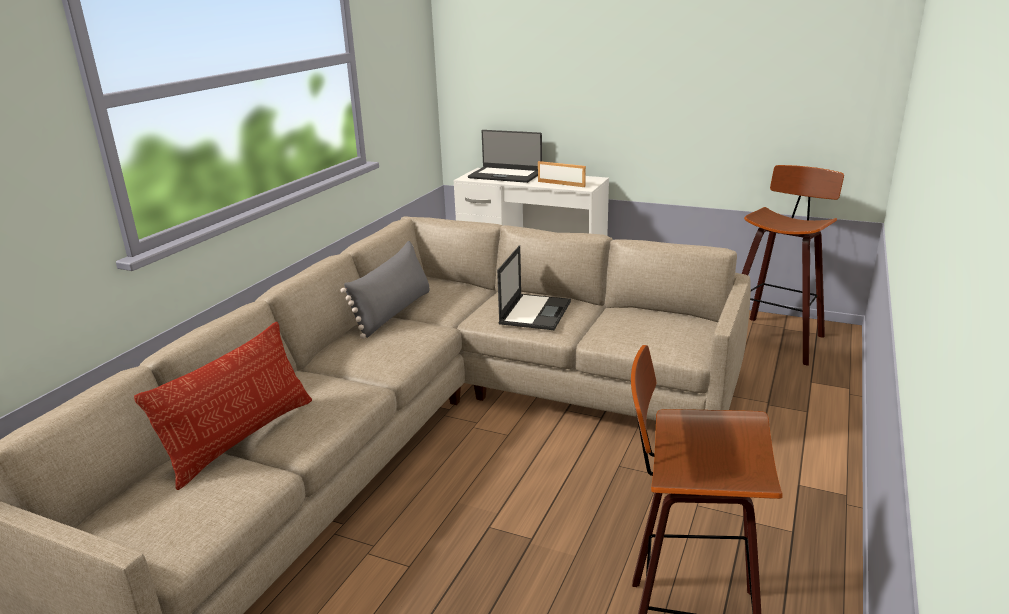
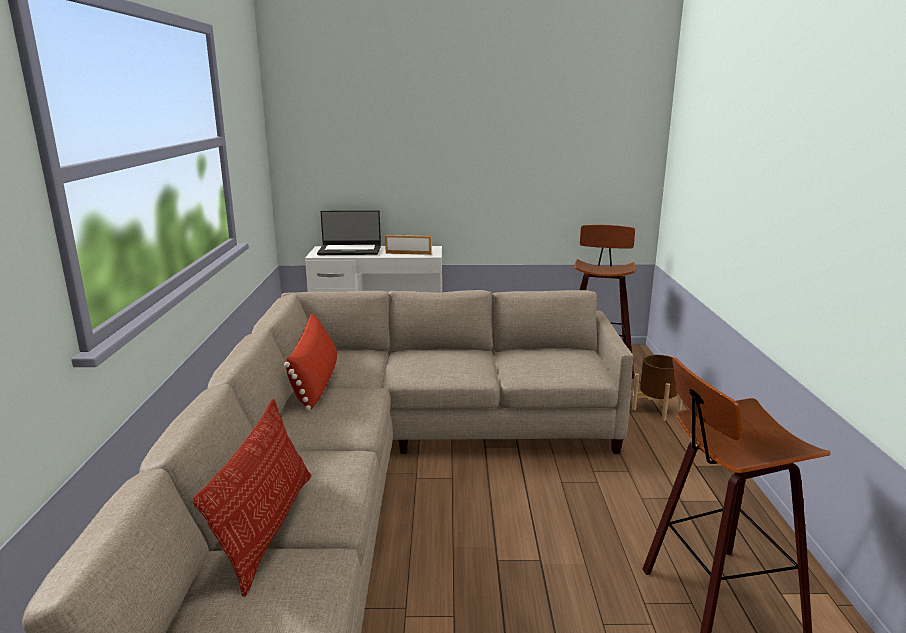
camera: 25 degrees left, 5 degrees down
(393, 312) = (315, 382): grey pillow -> red pillow
(535, 312) = (447, 363): laptop -> none
(806, 408) = (656, 409): none -> brown planter

